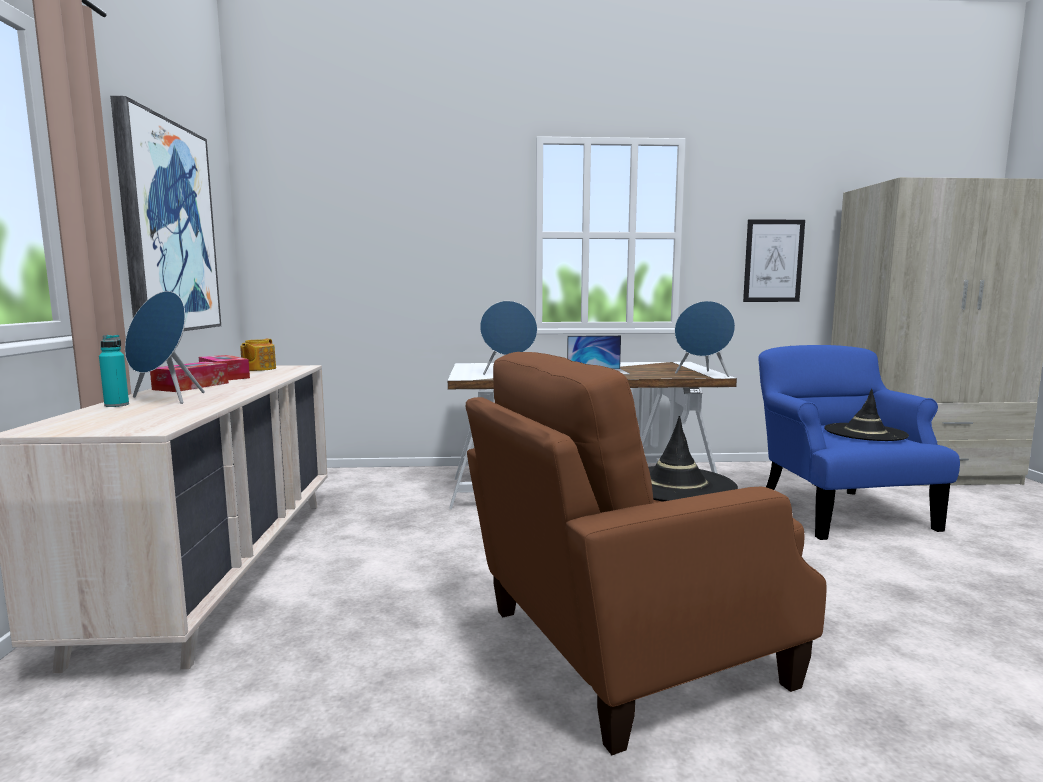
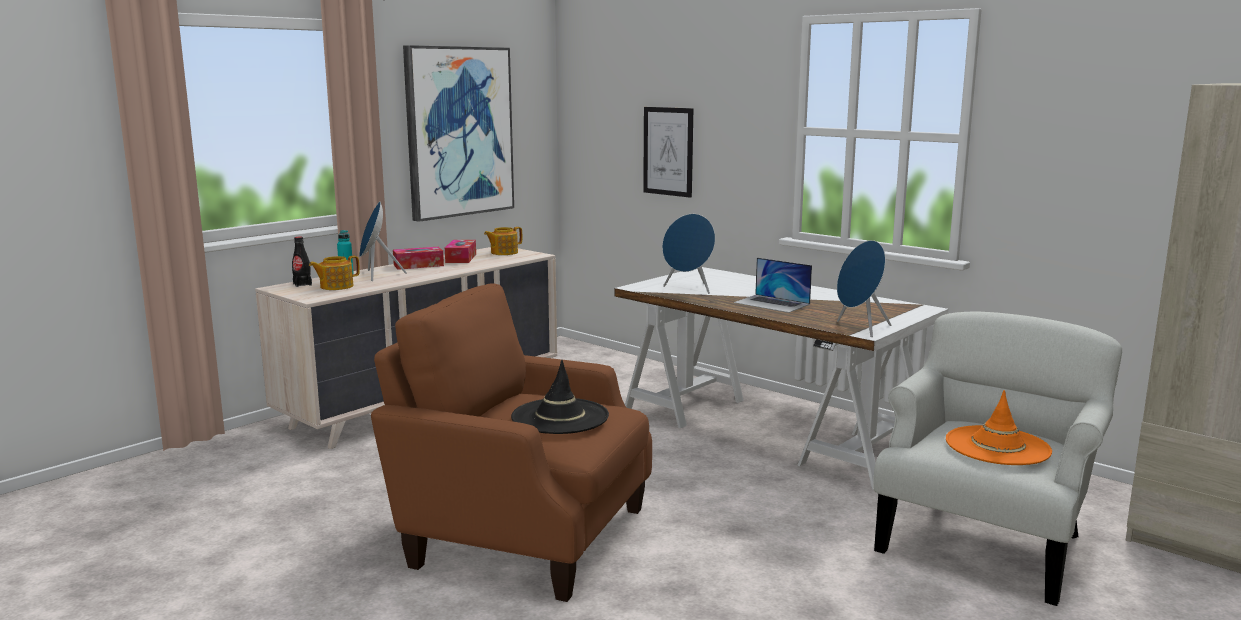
camera: 45 degrees right, 5 degrees up
(71, 421) = (302, 284): none -> black bottle
(143, 415) = (335, 286): none -> teapot
(773, 261) = (1103, 182): picture -> picture (668, 151)
(838, 511) = (985, 542): blue armchair -> white armchair
(865, 433) = (997, 446): black hat -> orange hat

